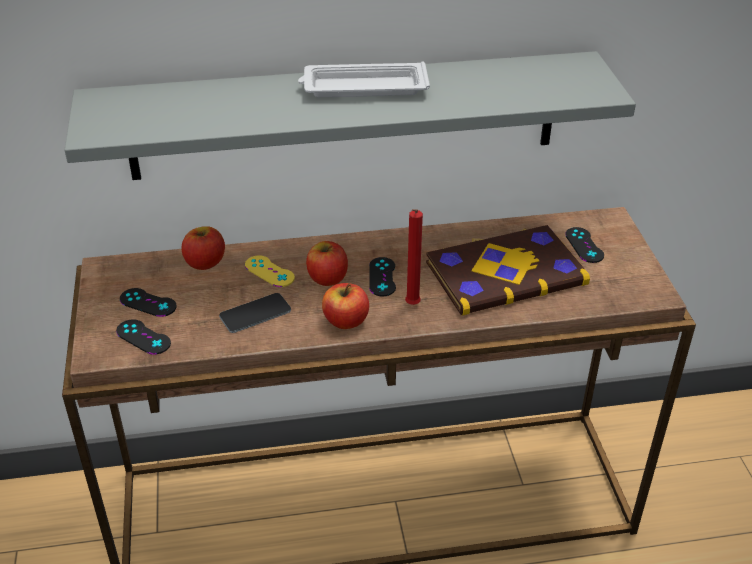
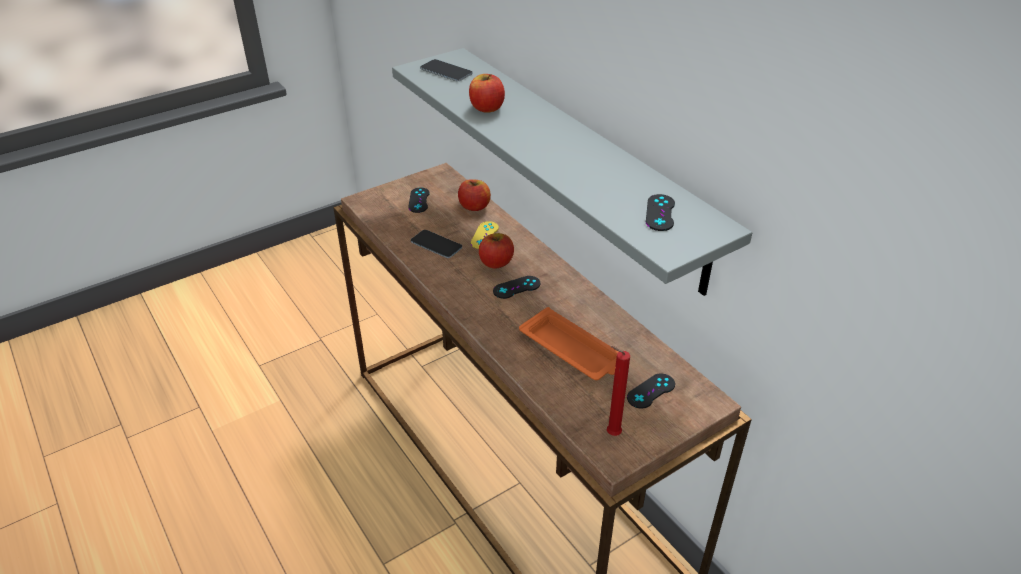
camera: 65 degrees right, 0 degrees up
(128, 114) = (446, 71): none -> phone
(143, 337) = (386, 210): black game controller -> black game controller (660, 213)
(345, 321) = (454, 285): apple -> apple (487, 108)
(363, 87) = (560, 137): white tray -> none
(411, 306) = (492, 312): red candle -> red candle (611, 434)
(505, 272) = (572, 351): book -> orange tray

